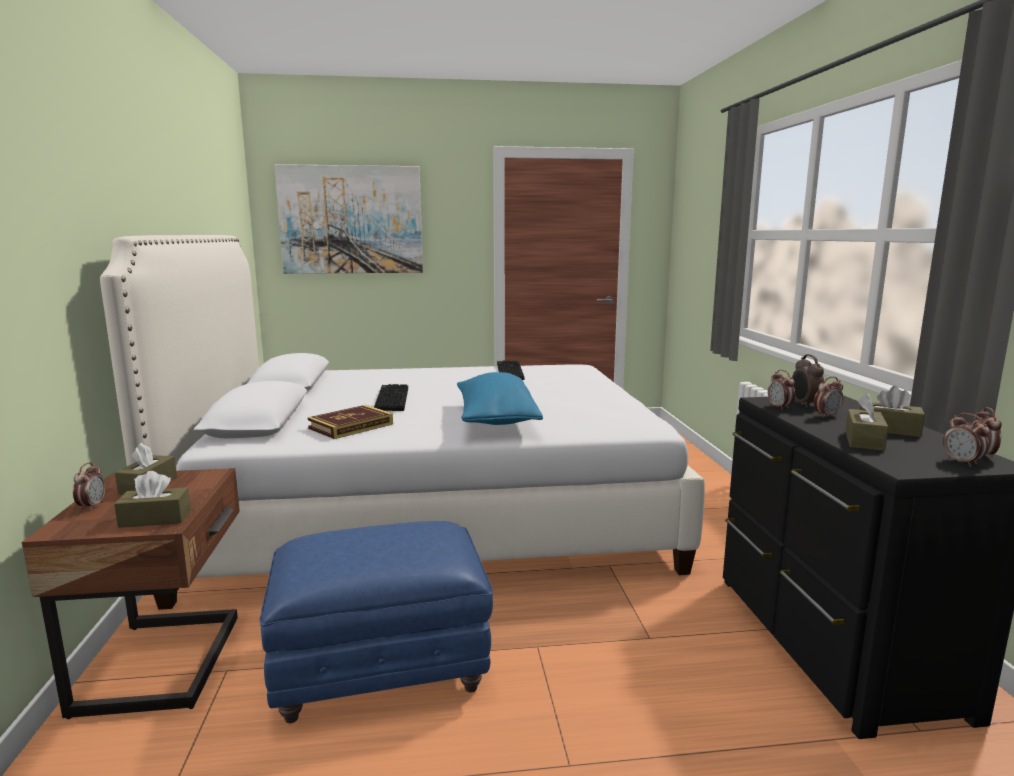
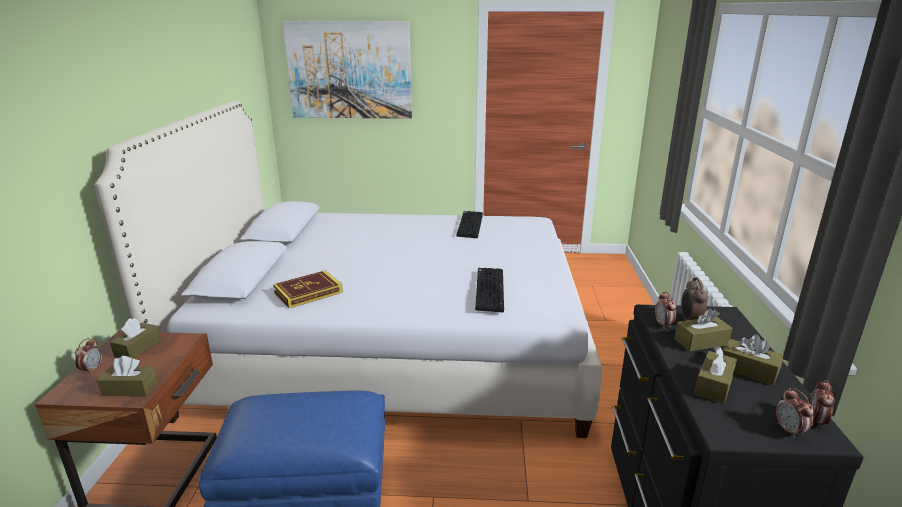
camera: 10 degrees right, 10 degrees up
(390, 399) = (354, 258): keyboard -> keyboard (488, 290)
(496, 419) = (429, 292): blue pillow -> none
(826, 416) = (701, 342): alarm clock -> brown tissue box

